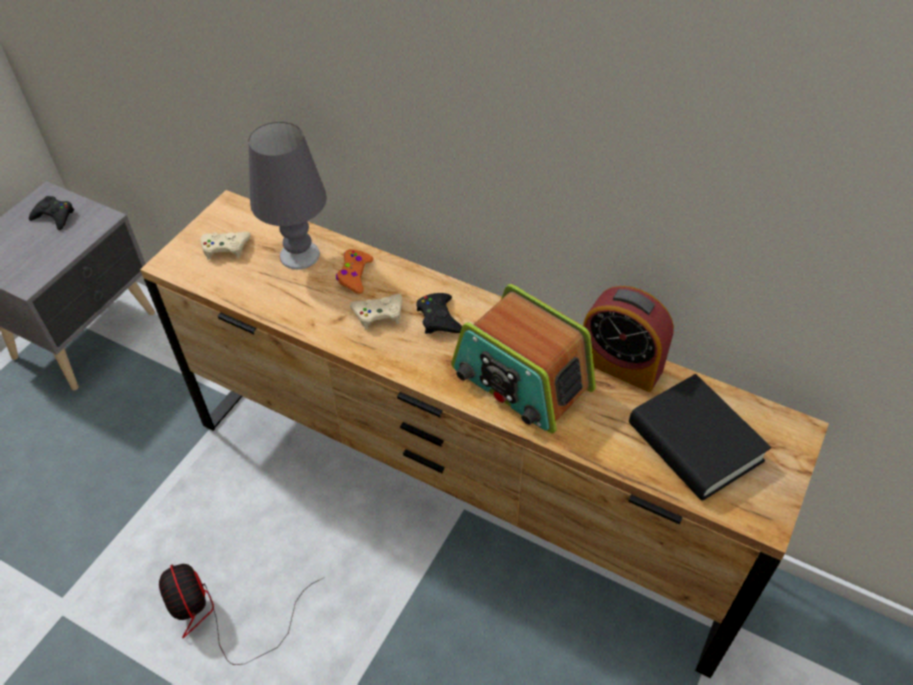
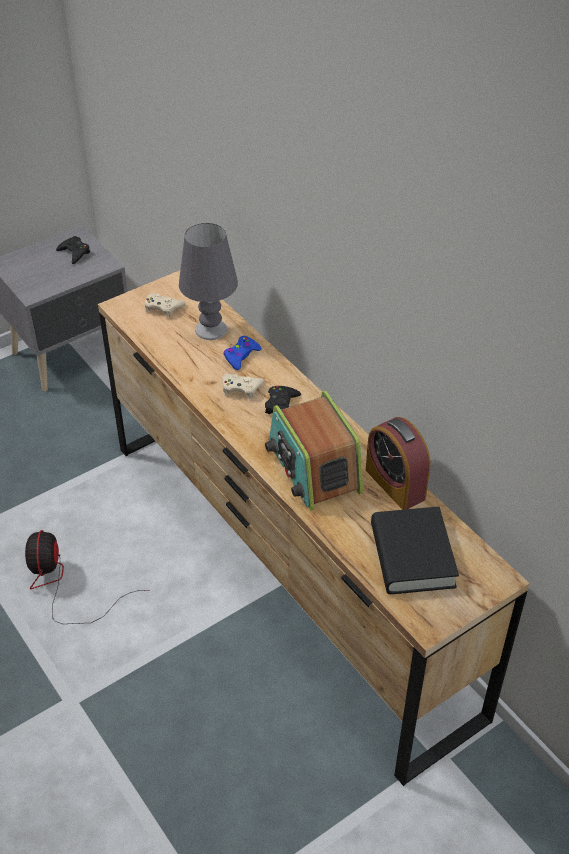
camera: 25 degrees right, 5 degrees down
(354, 275) = (241, 356): orange game controller -> blue game controller

